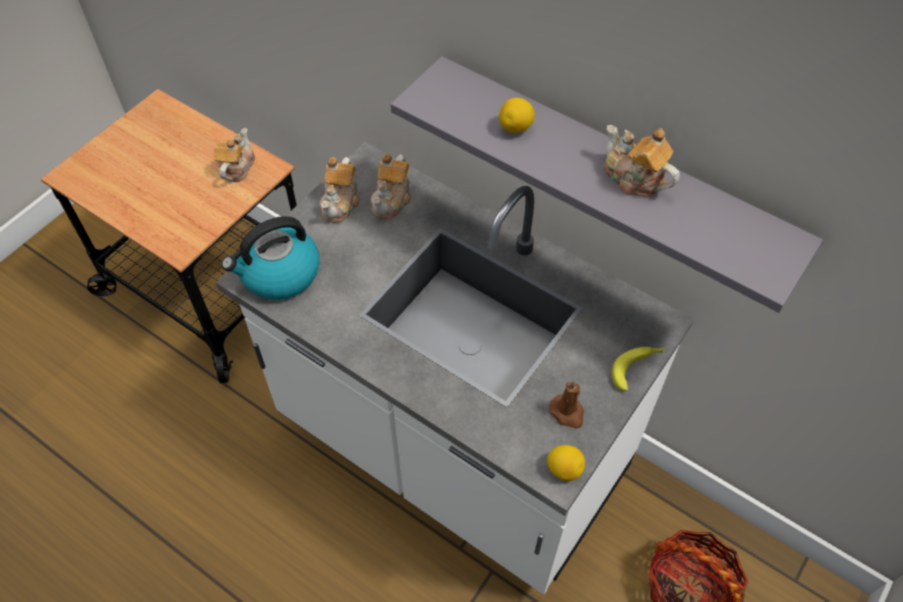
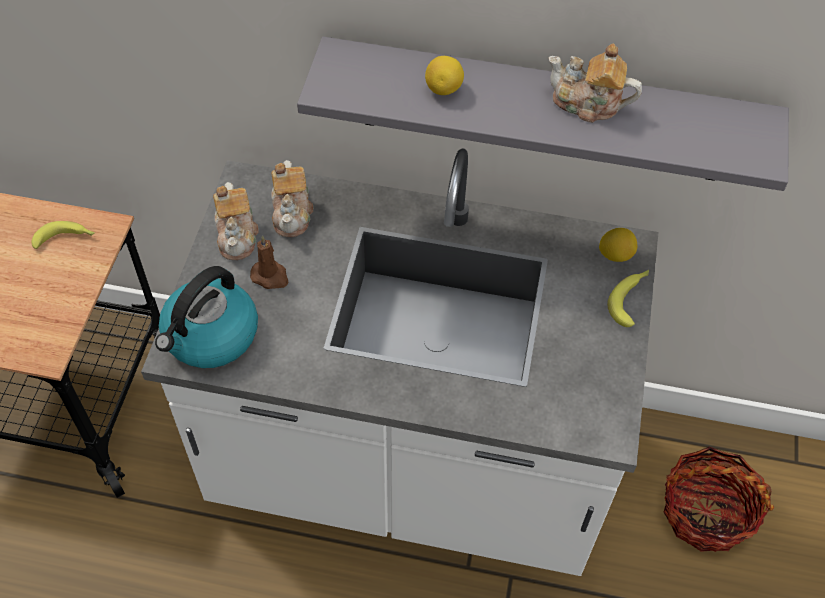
camera: 25 degrees left, 0 degrees up
(237, 167) = (65, 239): teapot -> banana
(564, 469) = (614, 426): lemon -> lemon (615, 255)
(567, 412) = (588, 369): brown candle -> brown candle (270, 276)

